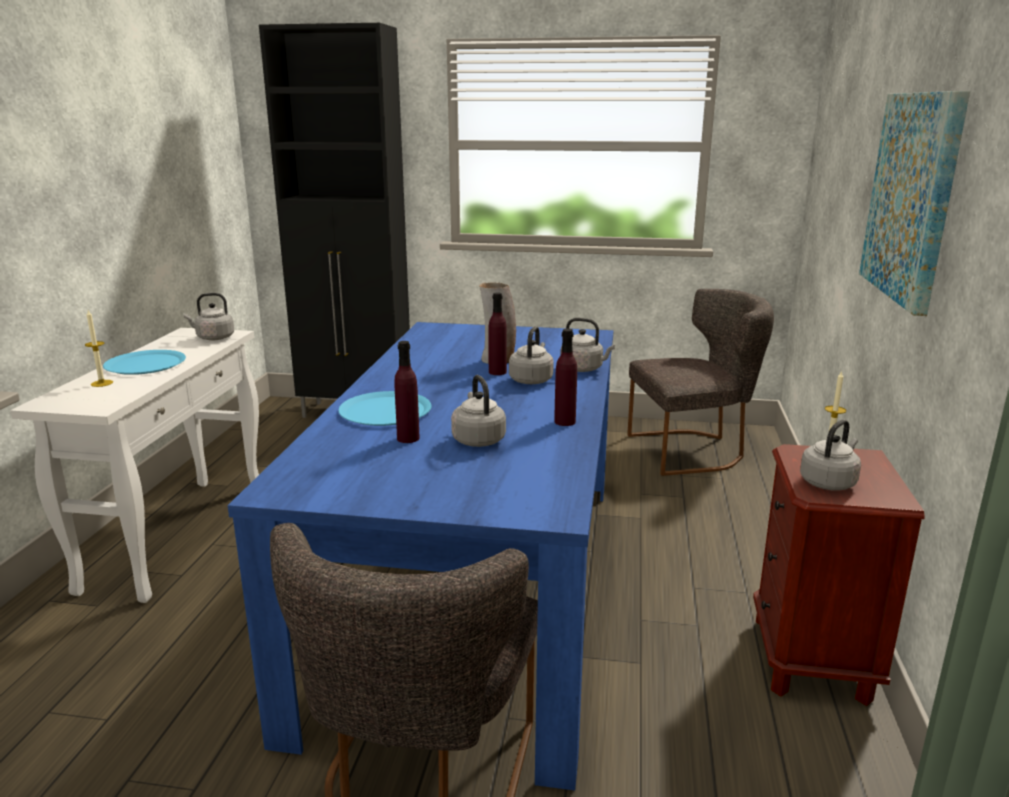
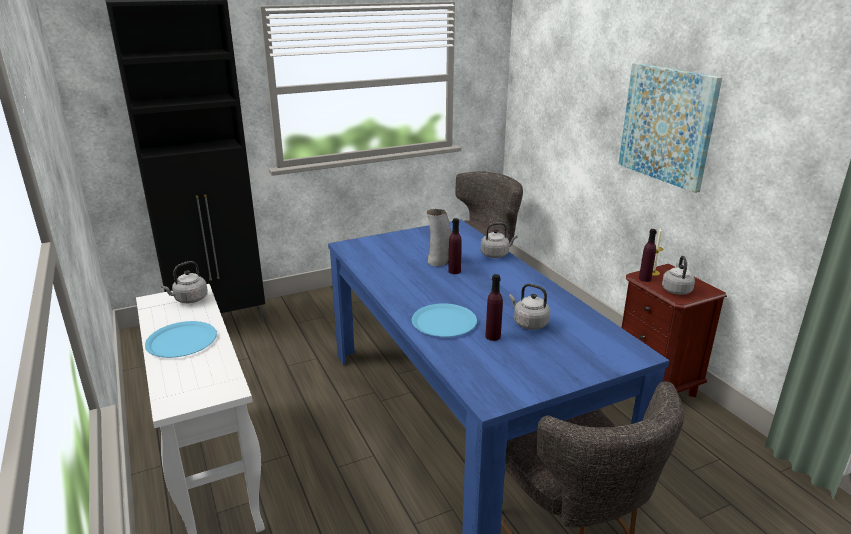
camera: 35 degrees left, 5 degrees up
(102, 383) = (182, 370): candle -> none
(531, 380) = (483, 271): grey kettle -> none
(565, 422) = (549, 295): purple bottle -> purple bottle (645, 279)

